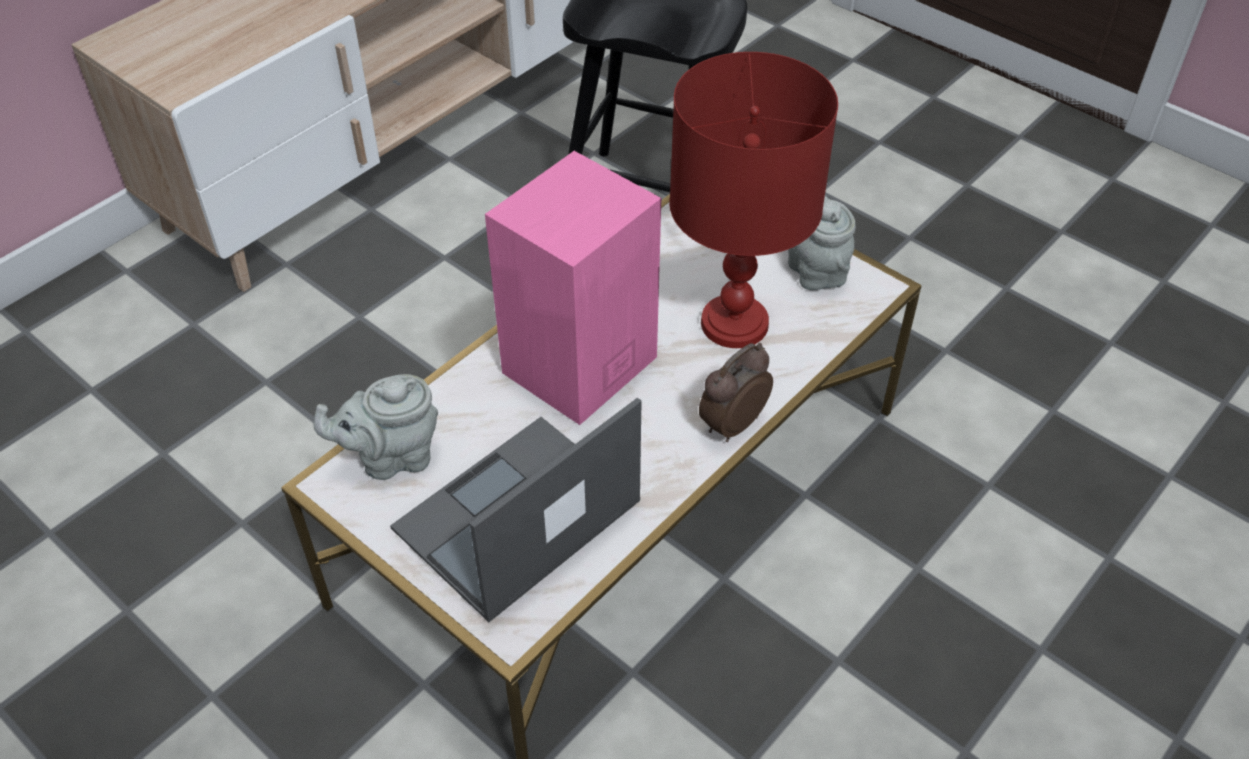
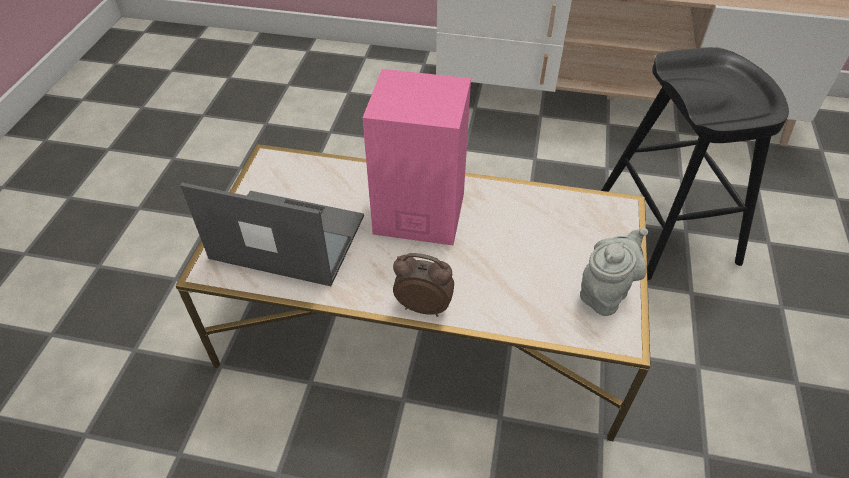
camera: 60 degrees right, 0 degrees up
(392, 457) = (299, 171): grey teapot -> none
(733, 322) = (514, 270): red table lamp -> none

